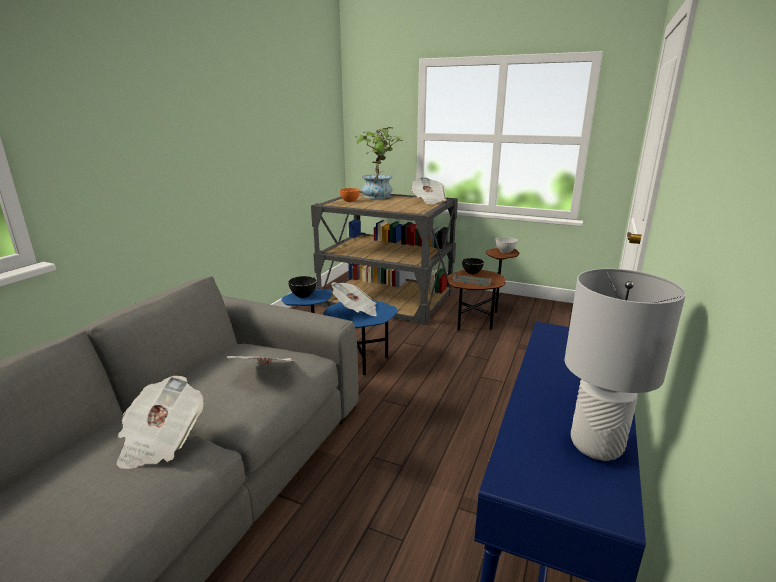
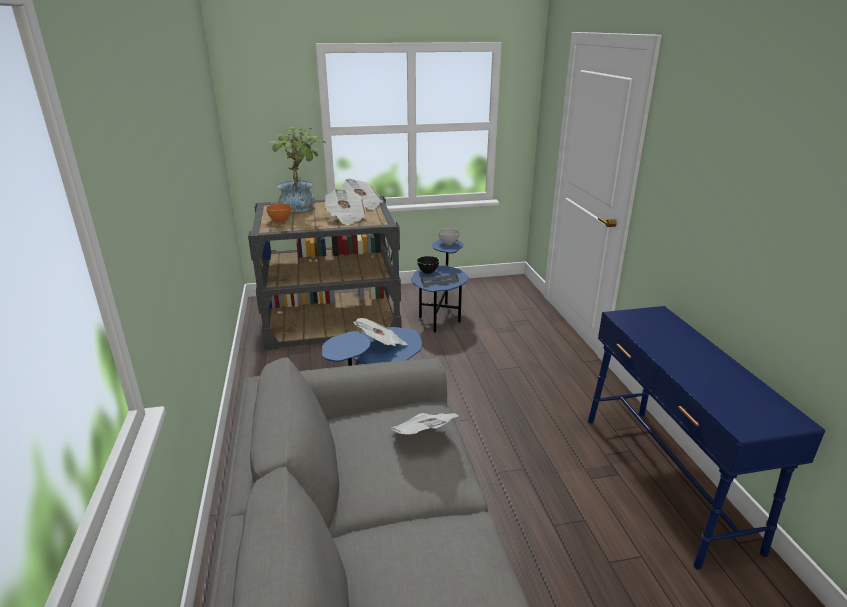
camera: 35 degrees left, 5 degrees up
(161, 441) = (435, 533): newspaper -> newspaper (346, 218)
(303, 295) = (340, 346): black bowl -> none
(479, 319) = (441, 315): brown side table -> blue side table
(595, 448) = (748, 390): grey table lamp -> none

